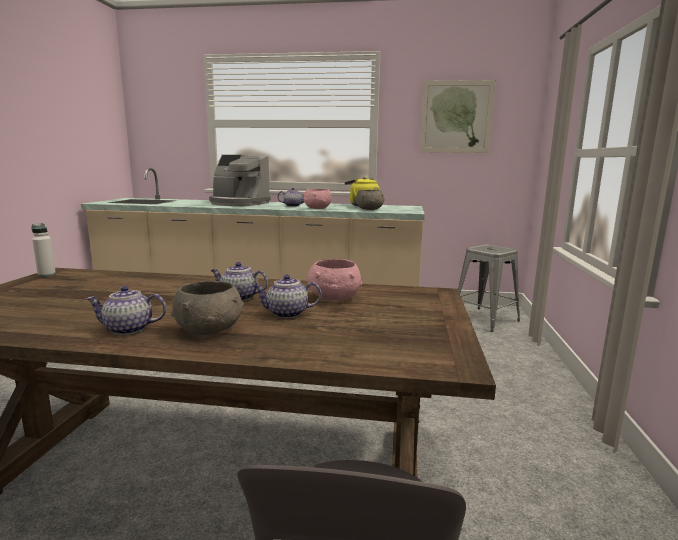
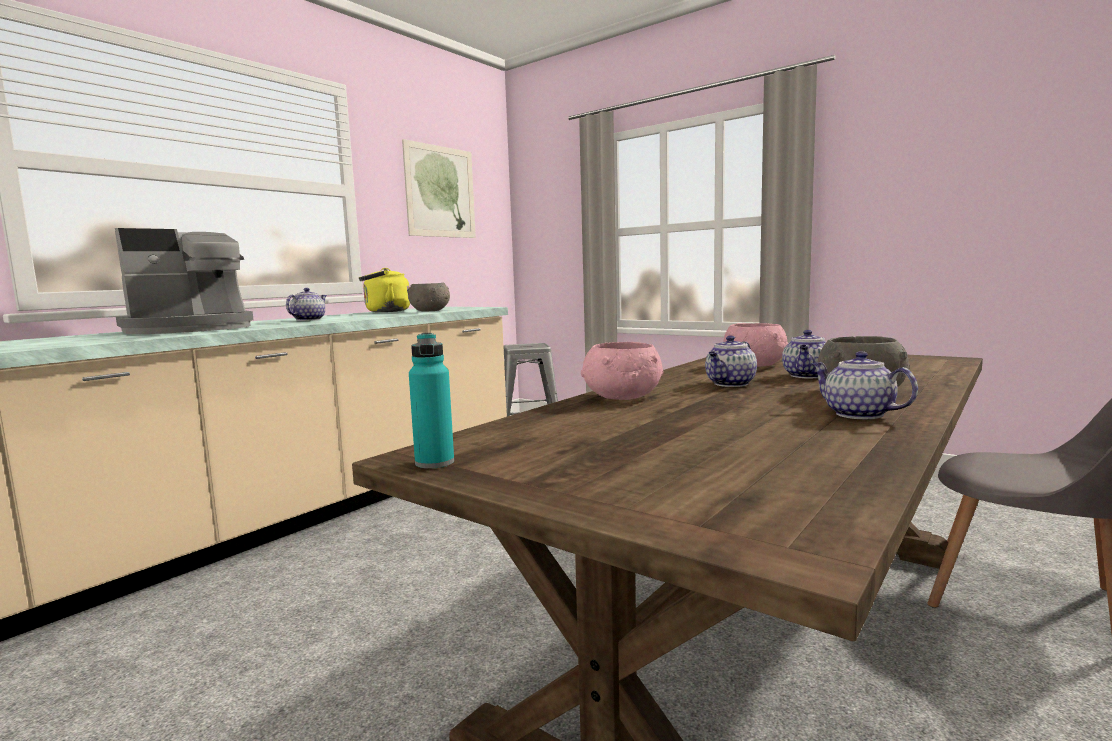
camera: 60 degrees left, 5 degrees down
(46, 275) = (434, 462): white bottle -> turquoise bottle
(128, 329) = (857, 414): teapot -> teapot turned 120 degrees clockwise
(317, 208) = (369, 317): pink bowl -> pink bowl (622, 397)

